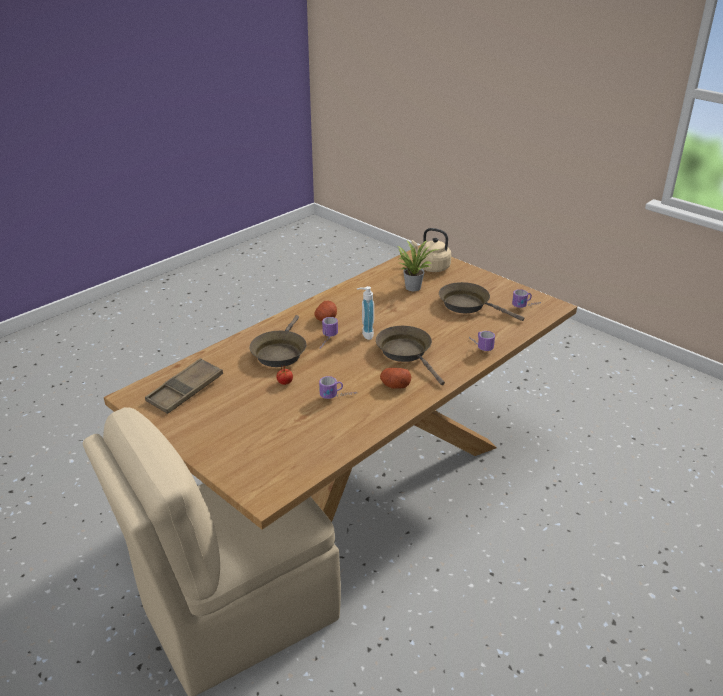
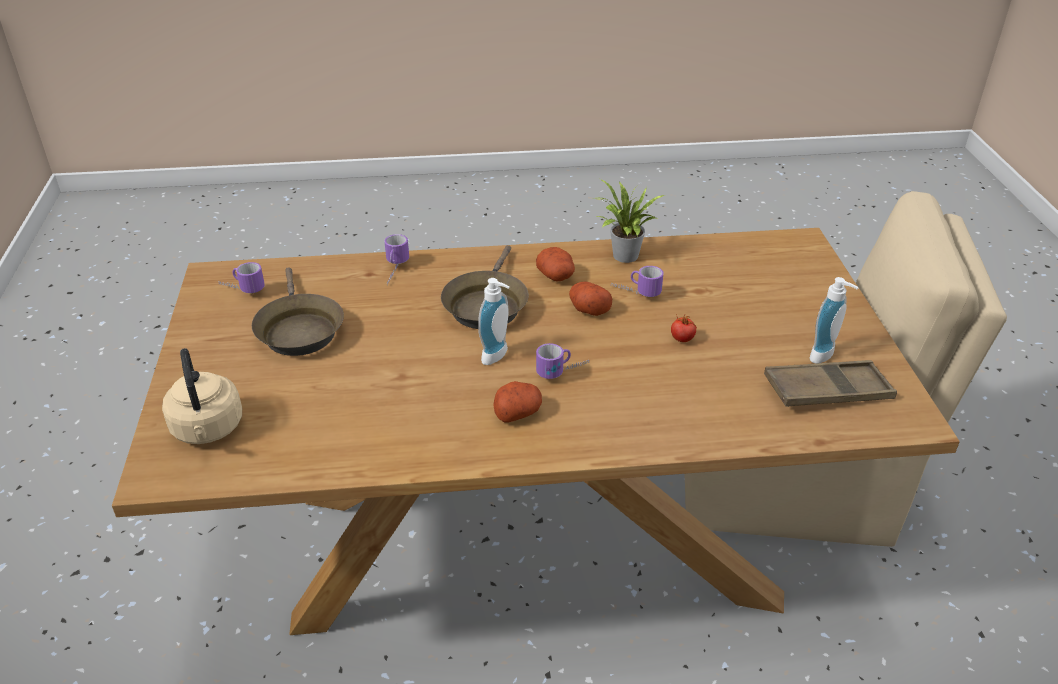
camera: 140 degrees left, 5 degrees up
(196, 410) = (825, 356): none -> soap dispenser
(279, 352) = (647, 388): brown frying pan -> none
(352, 375) = (588, 309): none -> potato
(413, 286) = (305, 405): potted plant -> potted plant (623, 257)

